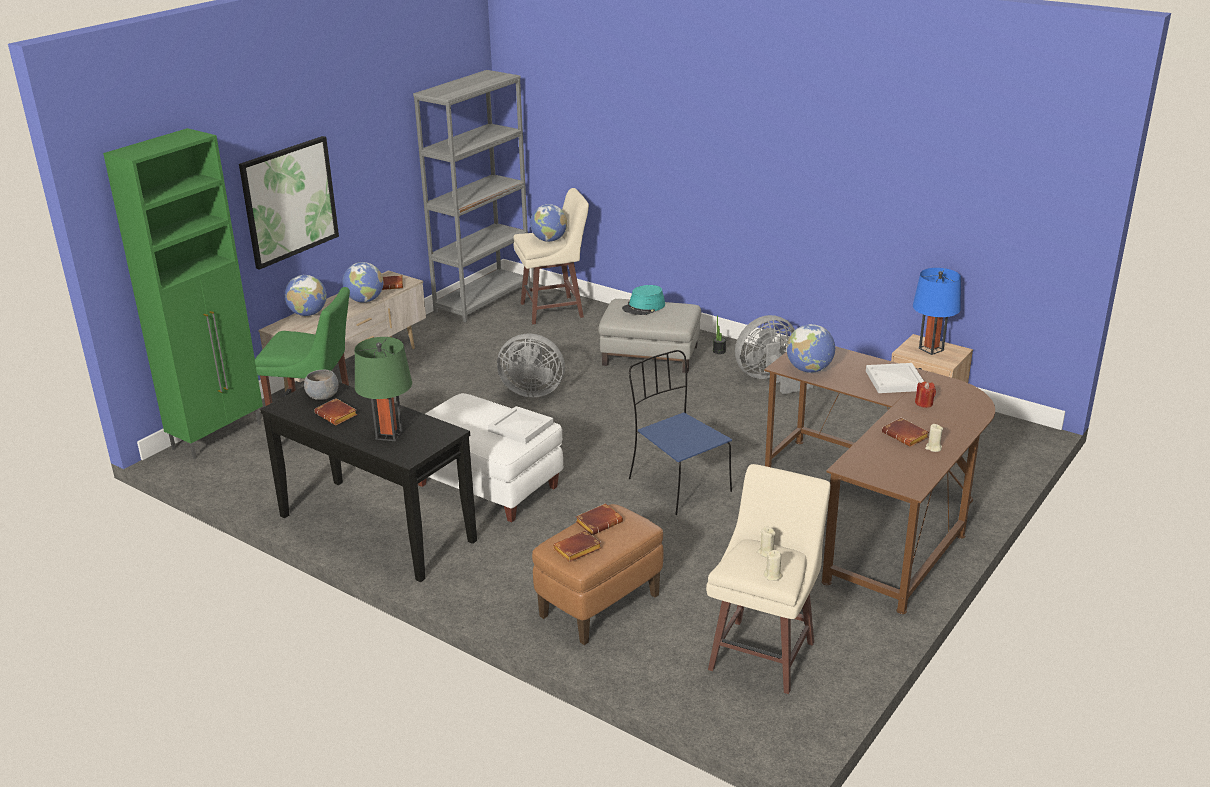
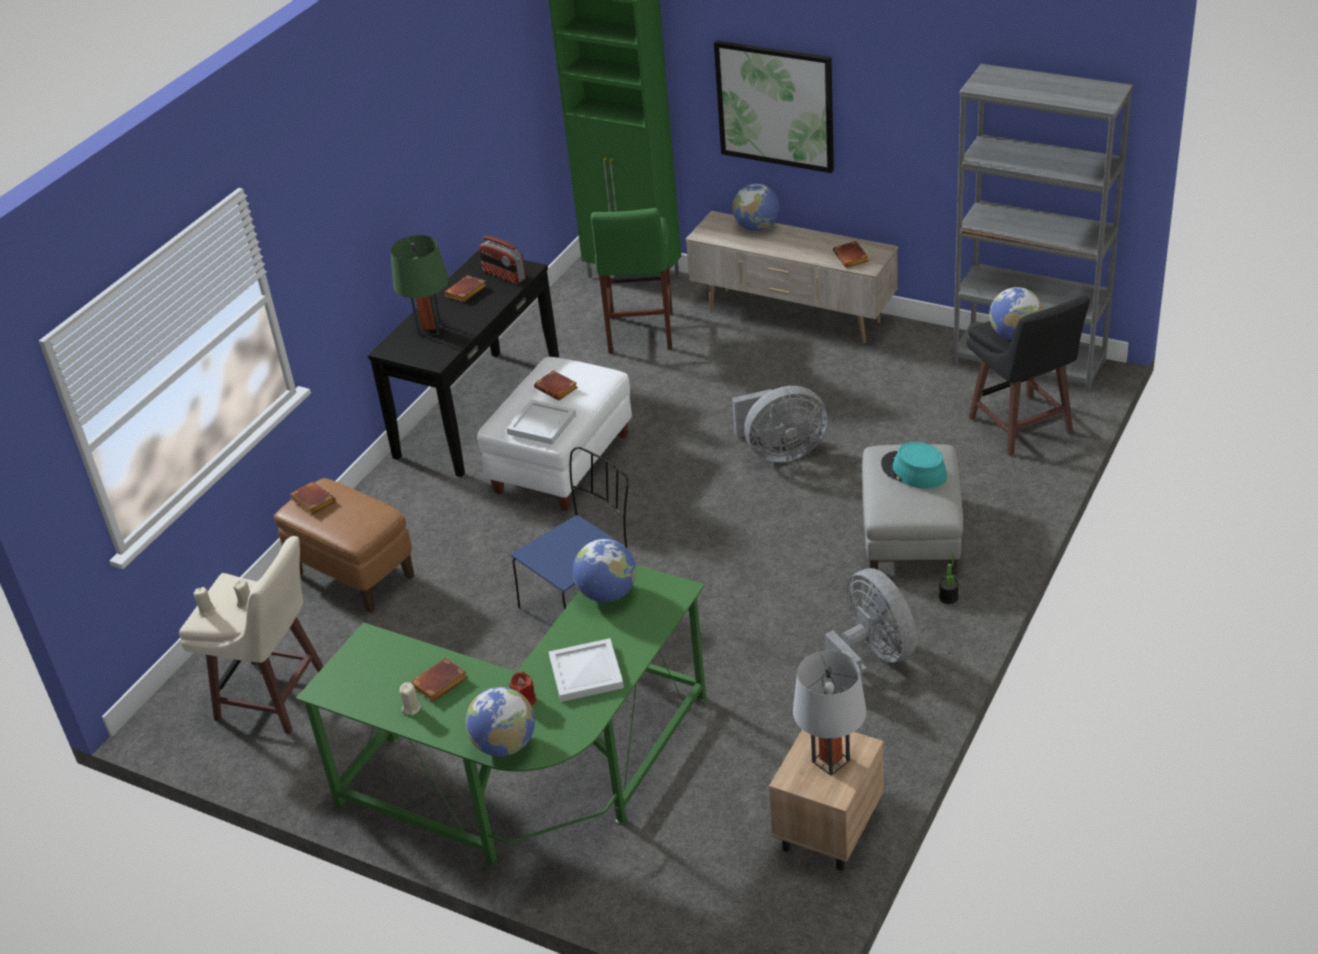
camera: 85 degrees right, 10 degrees up
(323, 396) = (504, 275): grey bowl -> radio
(365, 300) = (803, 252): globe -> globe (505, 745)
(531, 391) = (780, 452): grey fan -> grey fan turned 105 degrees counterclockwise
(554, 310) = (1021, 427): beige stool -> black stool
(599, 522) = (360, 507): brown book -> brown book (558, 389)
(878, 513) = (536, 780): brown desk -> green desk
(931, 349) = (831, 761): blue table lamp -> grey table lamp

